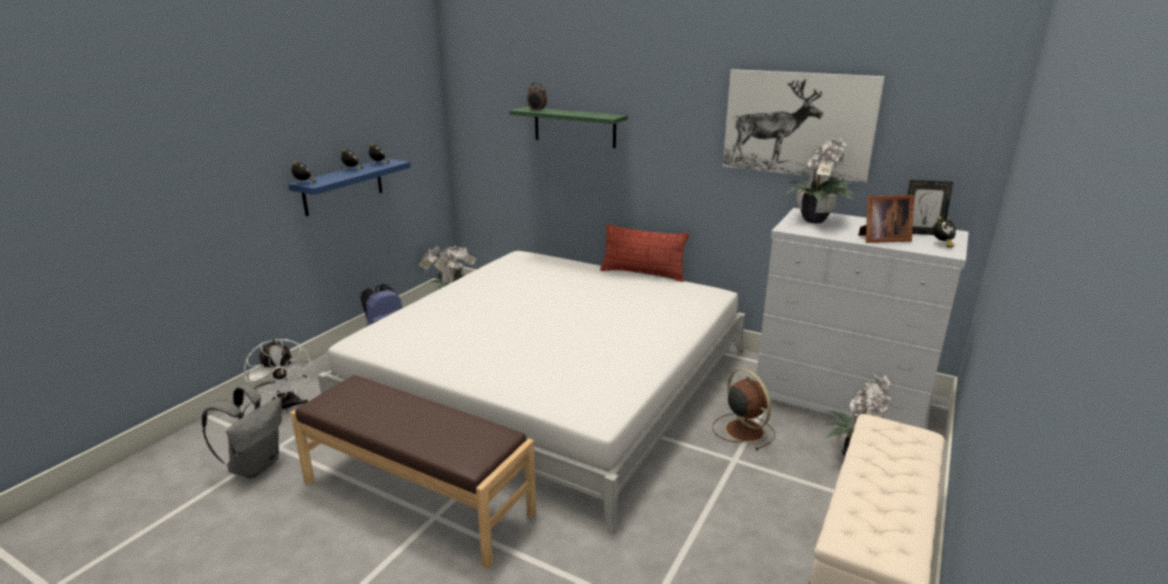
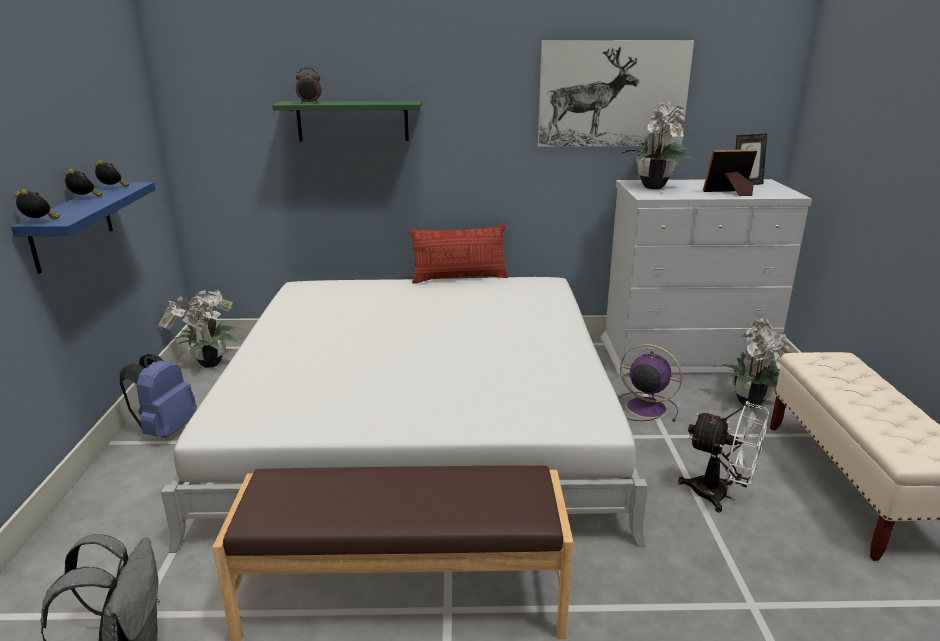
camera: 30 degrees left, 0 degrees up
(286, 407) = (96, 558): white fan -> white fan (720, 495)
(743, 430) = (644, 407): brown fan -> purple fan
(881, 239) = (729, 193): picture frame -> picture frame turned 150 degrees counterclockwise
(941, 244) = (774, 190): alarm clock -> none

